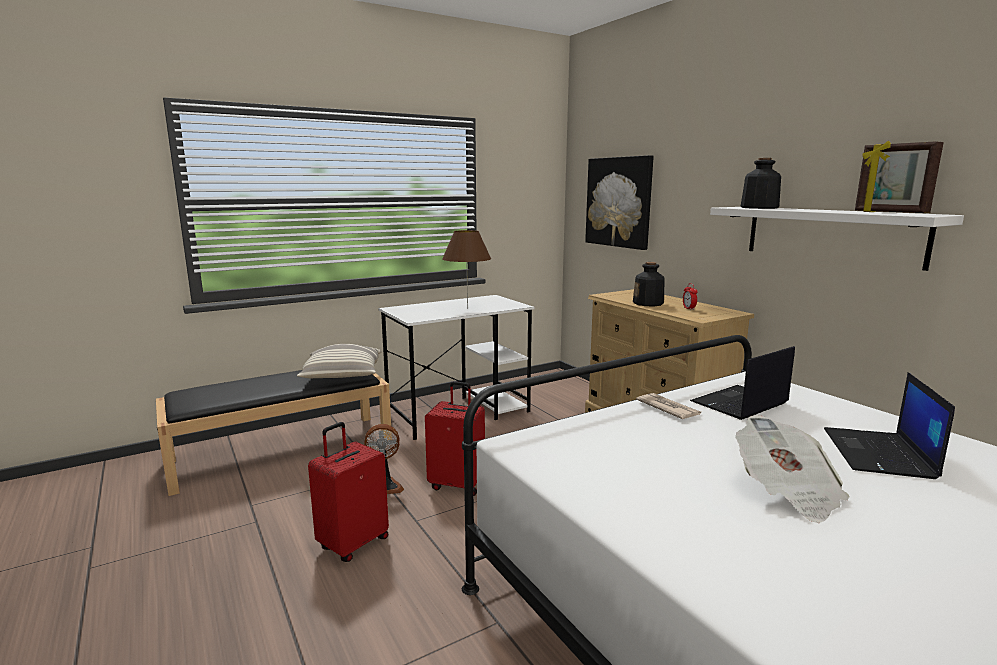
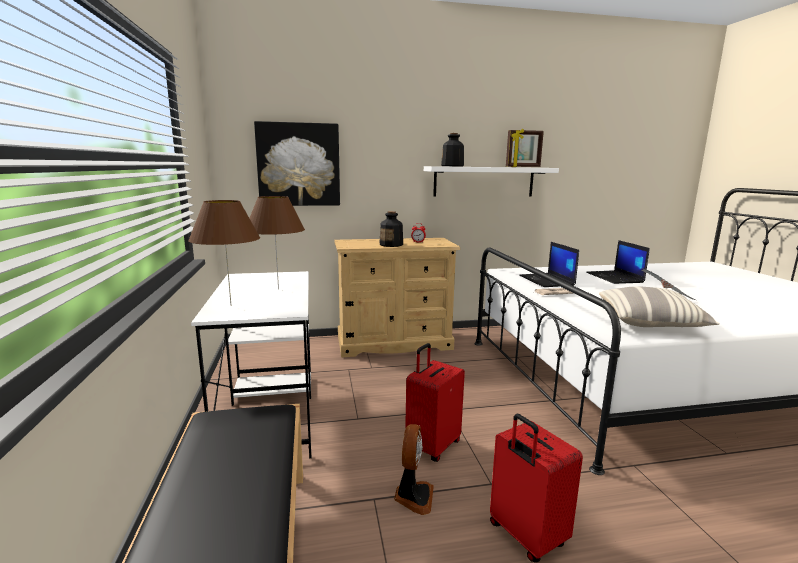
camera: 70 degrees left, 0 degrees up
(343, 376) = (262, 425): pillow -> pillow (651, 322)
(416, 307) = (231, 305): none -> brown table lamp
(879, 454) = (615, 278): laptop -> laptop turned 45 degrees clockwise

